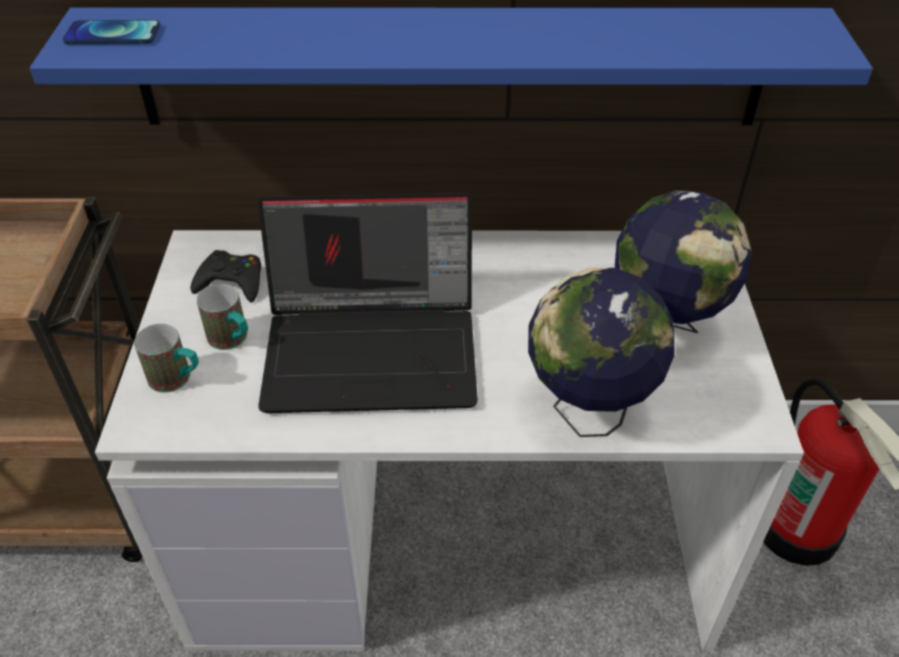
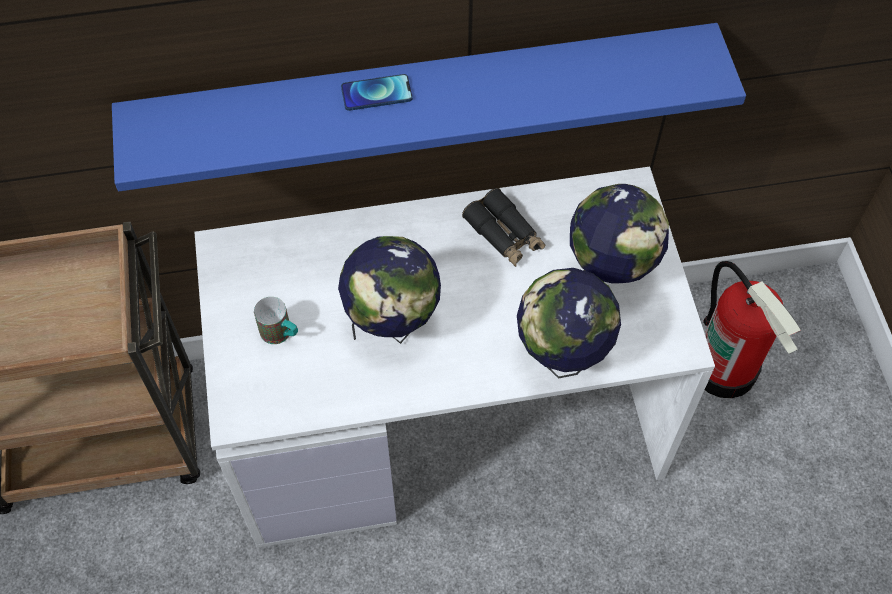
camera: 10 degrees left, 15 degrees up
(113, 34) = (163, 135): phone -> phone (376, 93)
(177, 379) = (250, 376): mug -> none
(231, 282) = (262, 278): black game controller -> none
(375, 348) = (393, 325): laptop -> globe
(536, 274) = (504, 235): none -> black binoculars

